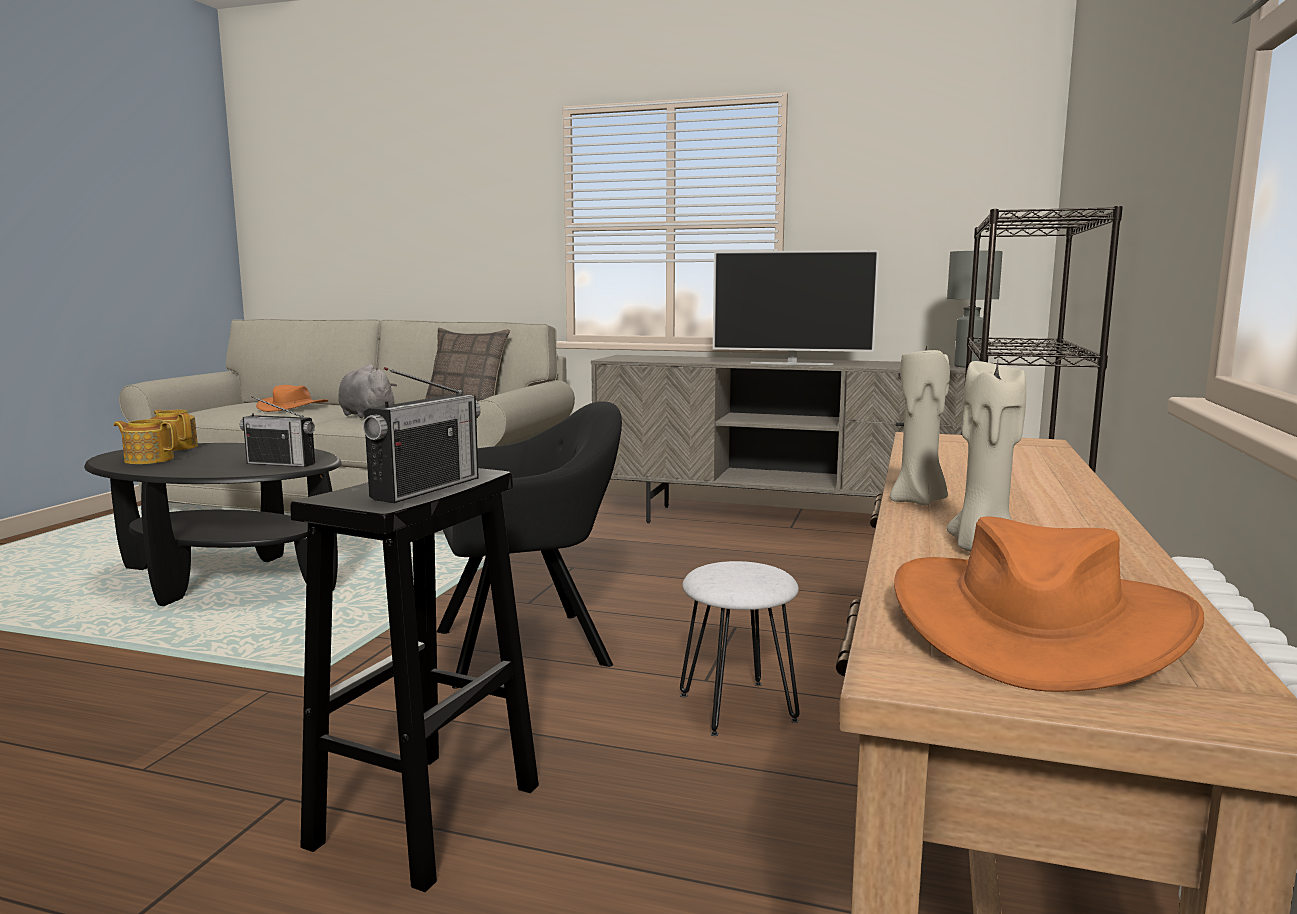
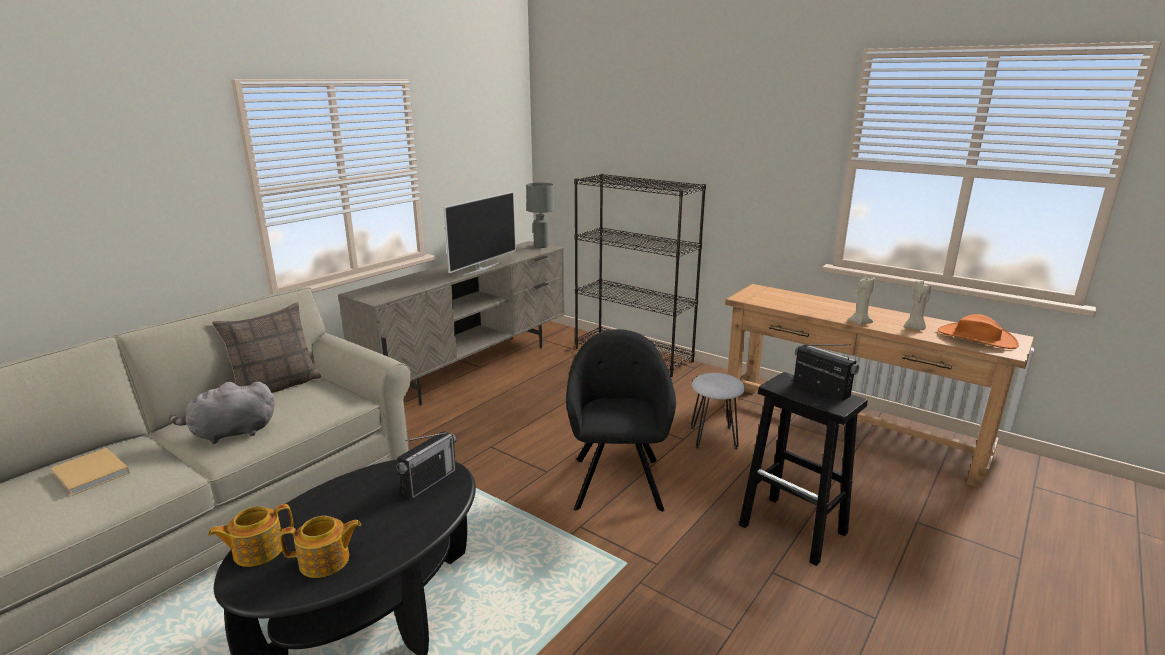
camera: 70 degrees left, 10 degrees up
(149, 460) = (325, 561): teapot -> teapot turned 135 degrees counterclockwise
(293, 407) = (92, 474): orange hat -> beige book

